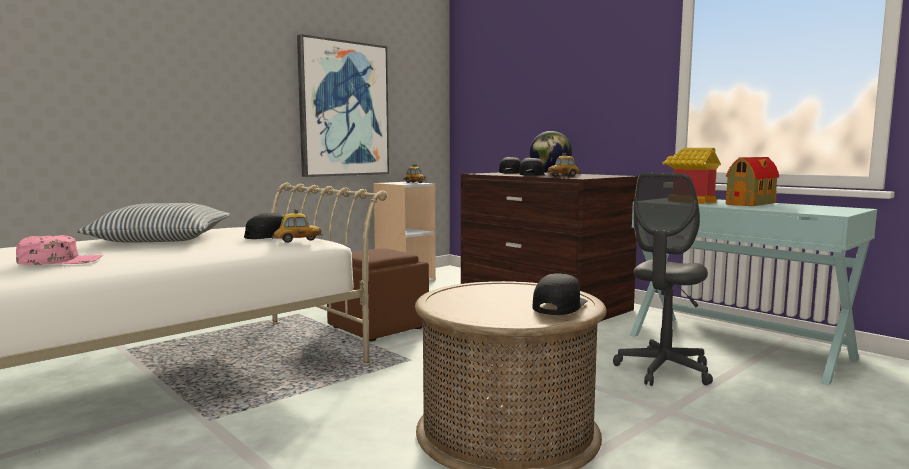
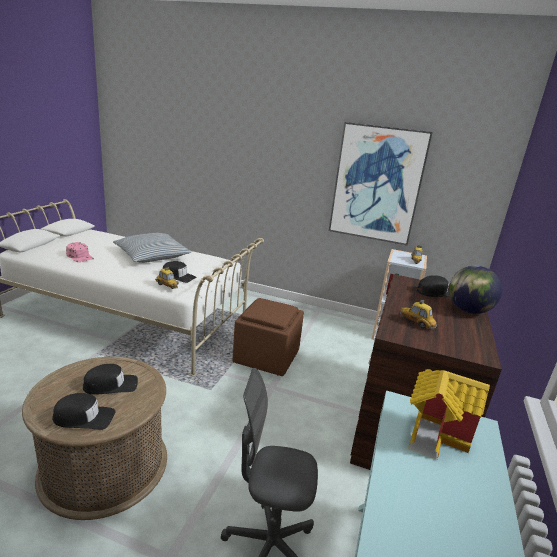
camera: 60 degrees right, 15 degrees up
(531, 175) = (410, 306): black cap -> black cap (111, 385)
(751, 203) = (463, 499): toy house -> none

